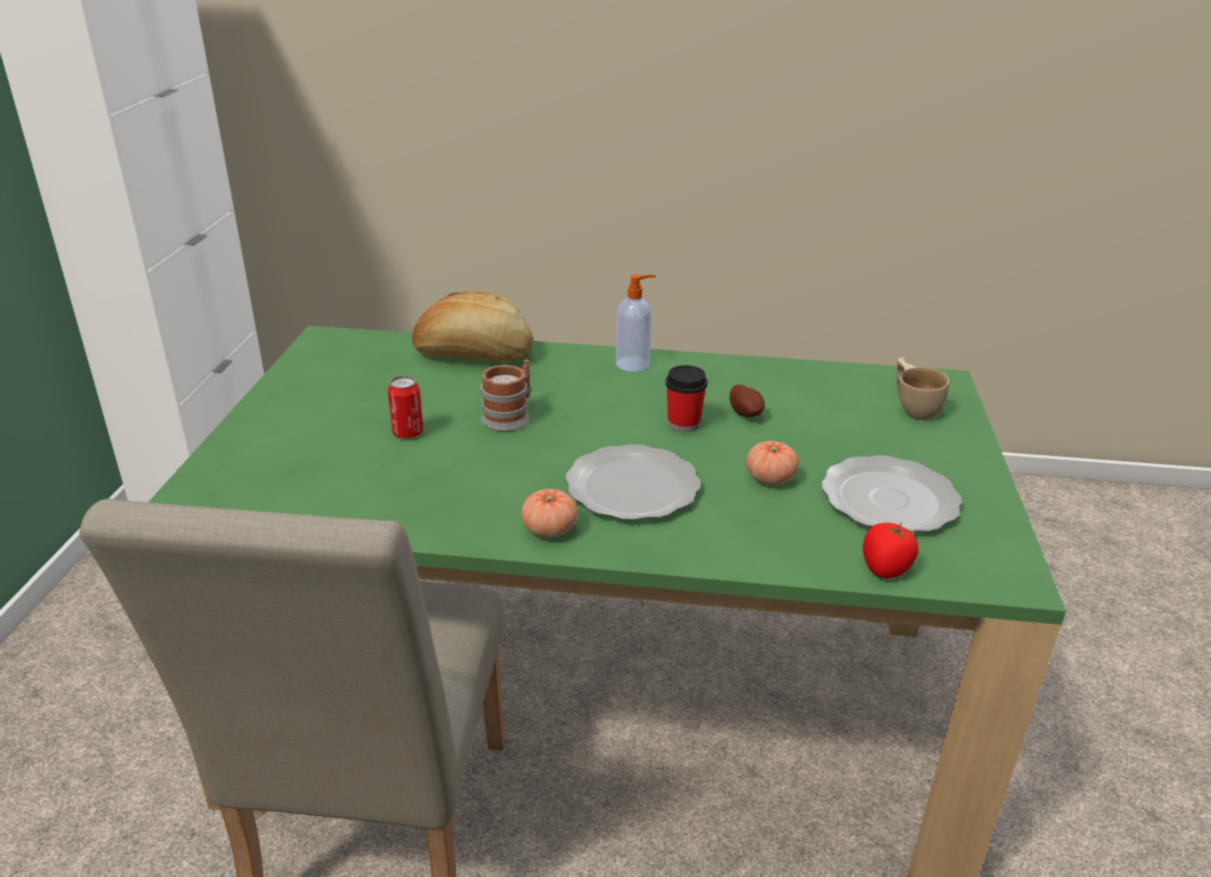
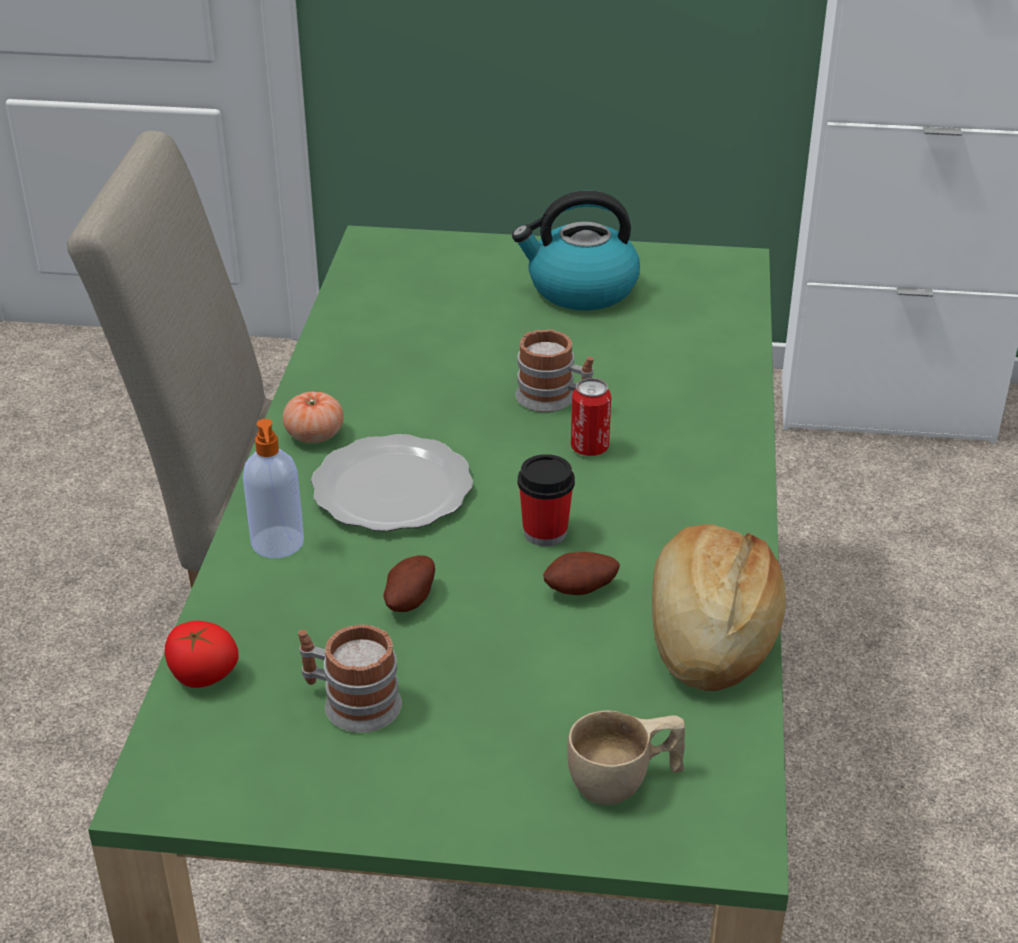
camera: 90 degrees right, 5 degrees up
(338, 399) = (580, 289): none -> kettle
(408, 433) = (509, 337): can -> can (589, 448)
(474, 355) = (713, 364): bread -> bread (709, 633)
(634, 364) = (717, 493): soap dispenser -> soap dispenser (278, 544)
(770, 478) = (408, 599): tomato -> potato
(887, 499) = (350, 703): plate -> mug

